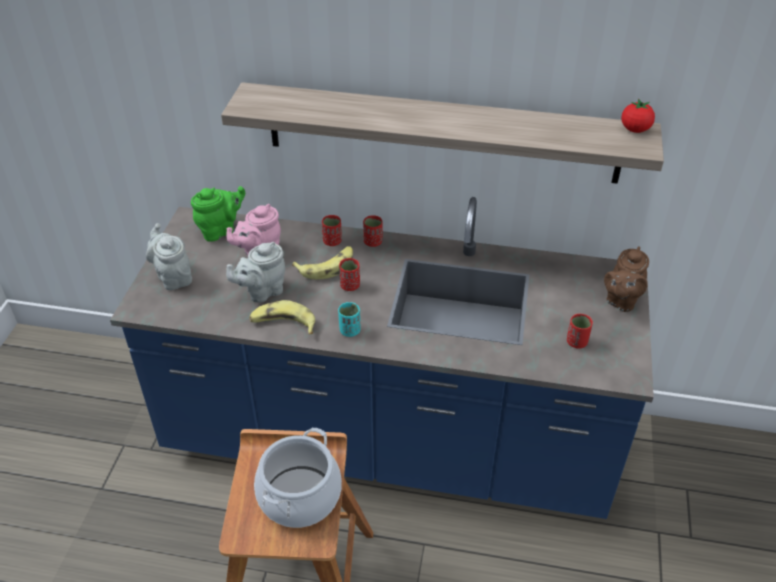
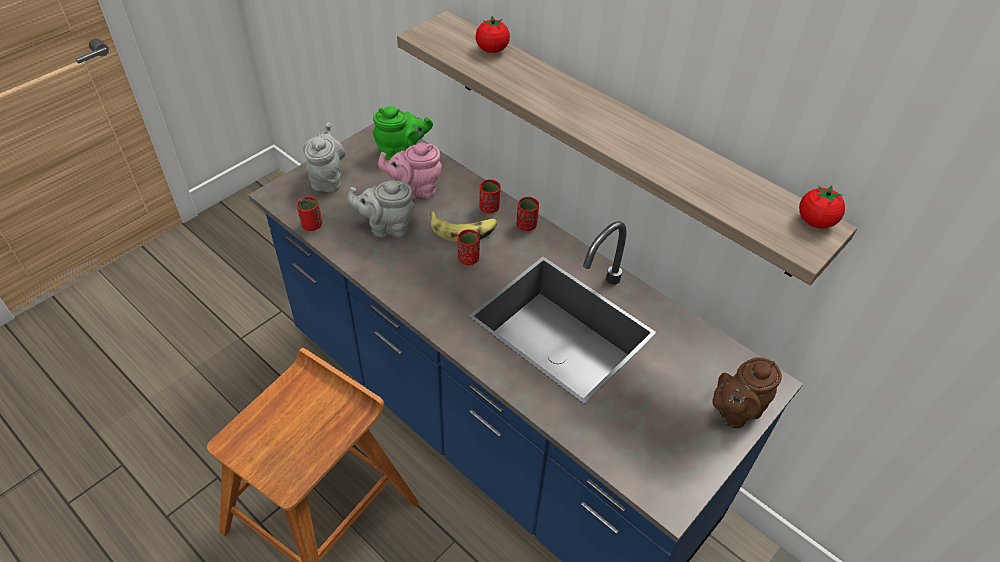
camera: 30 degrees right, 5 degrees up
(283, 323) = (379, 267): banana -> none
(299, 496) = (305, 435): cooking pot -> none
(310, 98) = (492, 50): none -> tomato
(350, 330) = (431, 303): turquoise cup -> none
(576, 342) = (644, 431): red cup -> red cup (312, 225)

